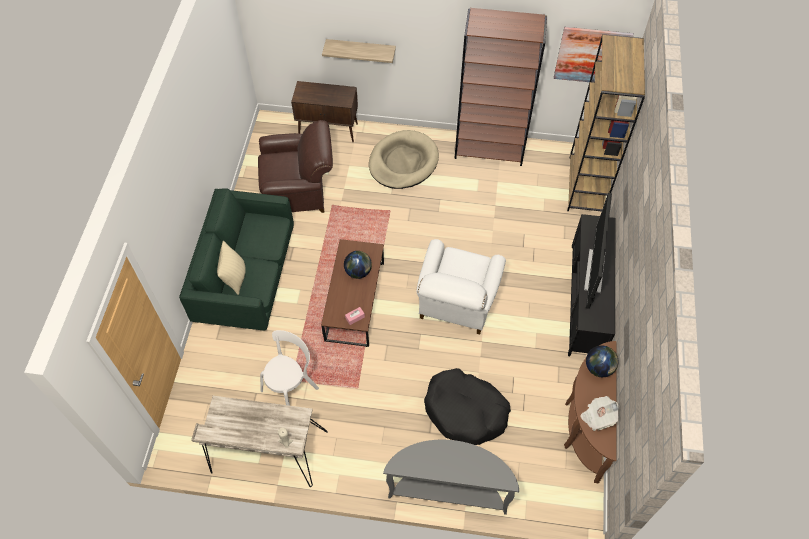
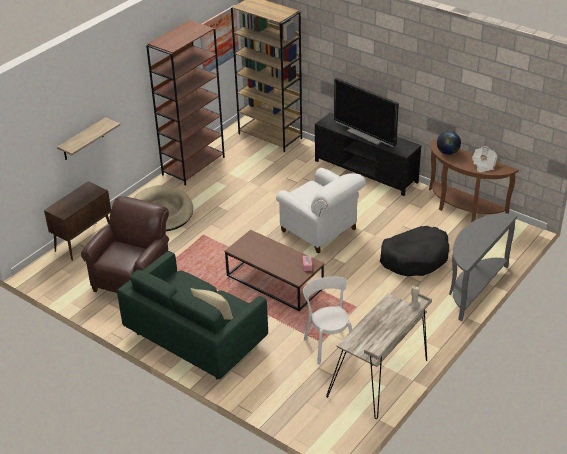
camera: 60 degrees left, 20 degrees down
(358, 272) = (265, 250): globe -> none

